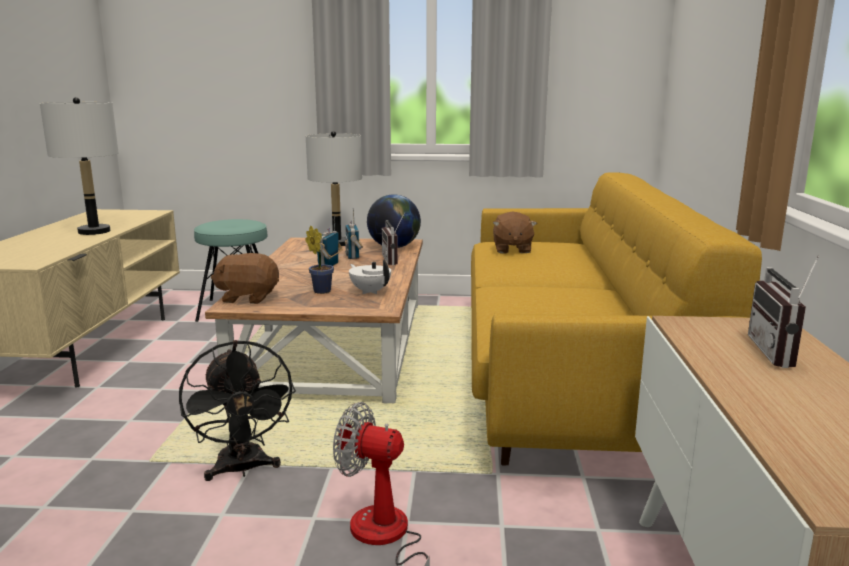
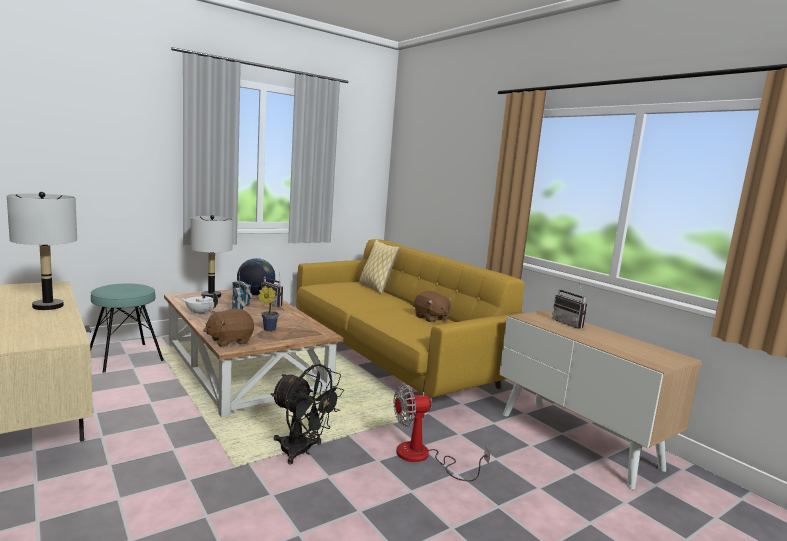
camera: 40 degrees left, 5 degrees down
(370, 291) = (299, 325): white teapot -> white teapot (199, 313)
(512, 250) = (337, 289): brown plush toy -> brown plush toy (431, 318)
(582, 254) = (375, 288): none -> pillow

